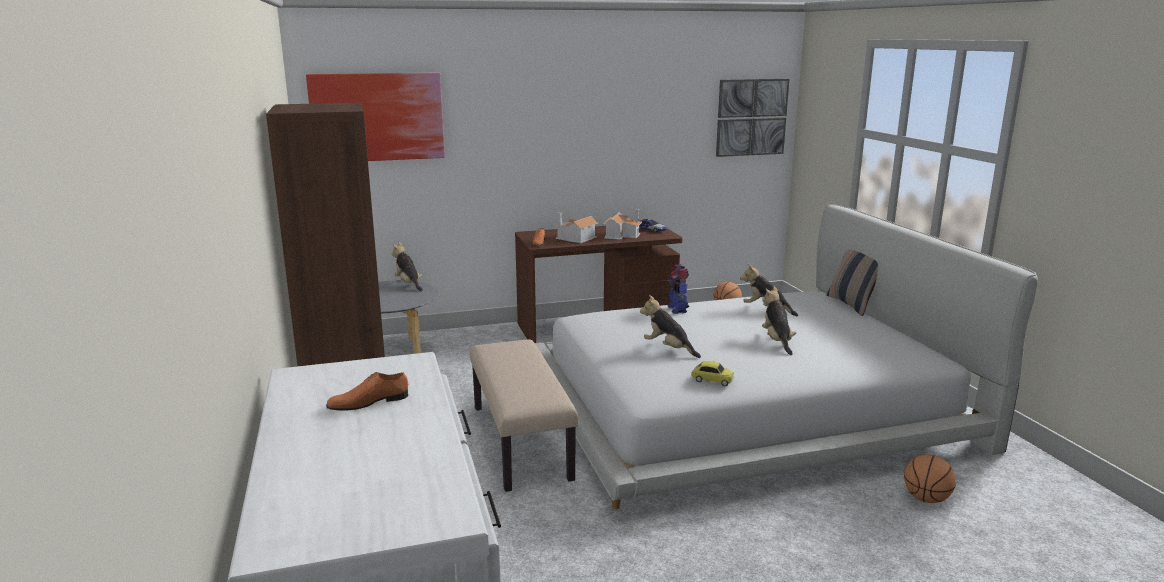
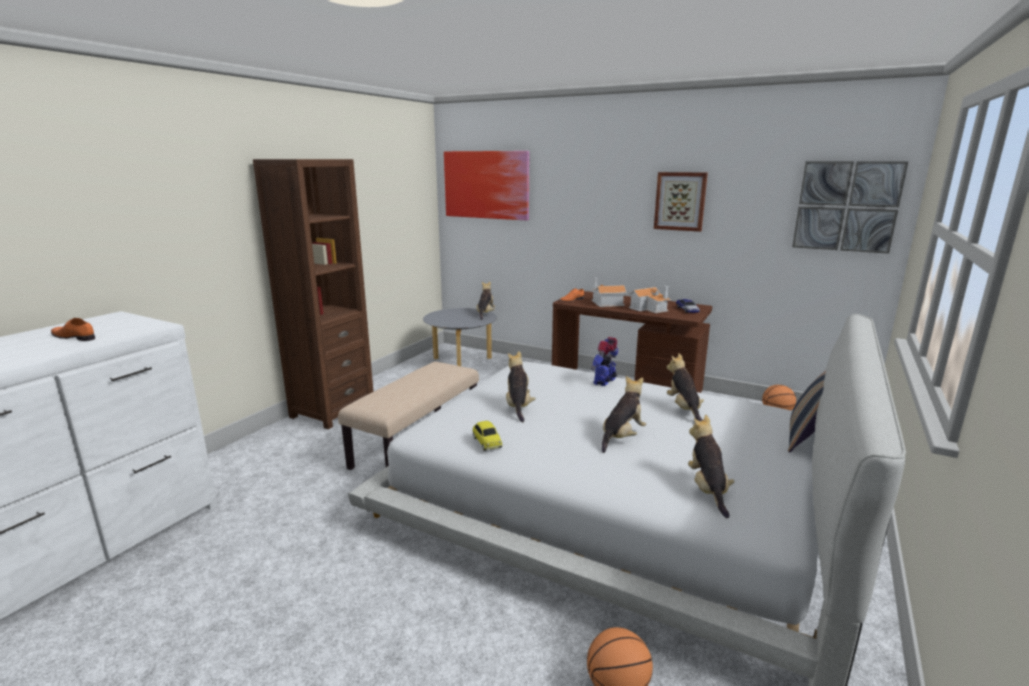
camera: 45 degrees right, 0 degrees up
(617, 122) = (680, 201): none -> picture
(876, 351) = (707, 489): none -> plush toy

